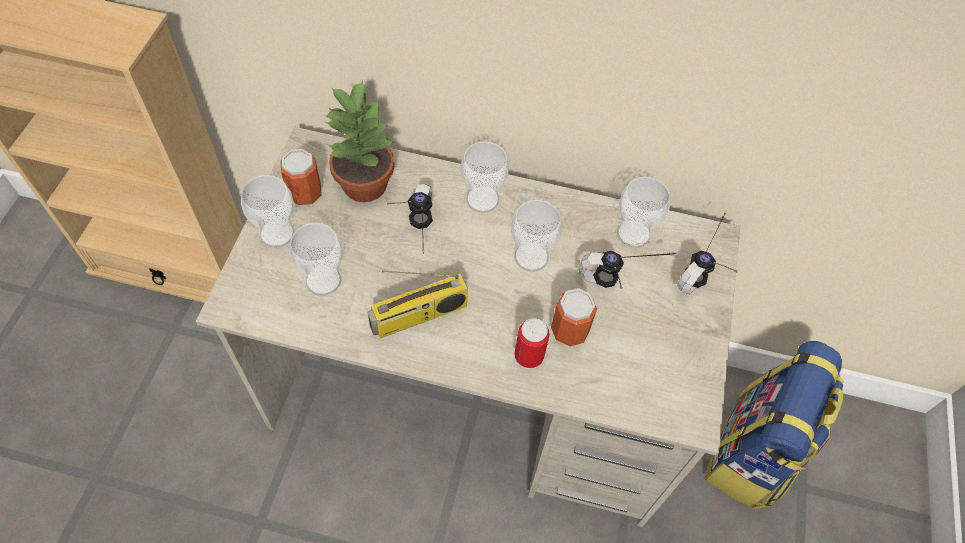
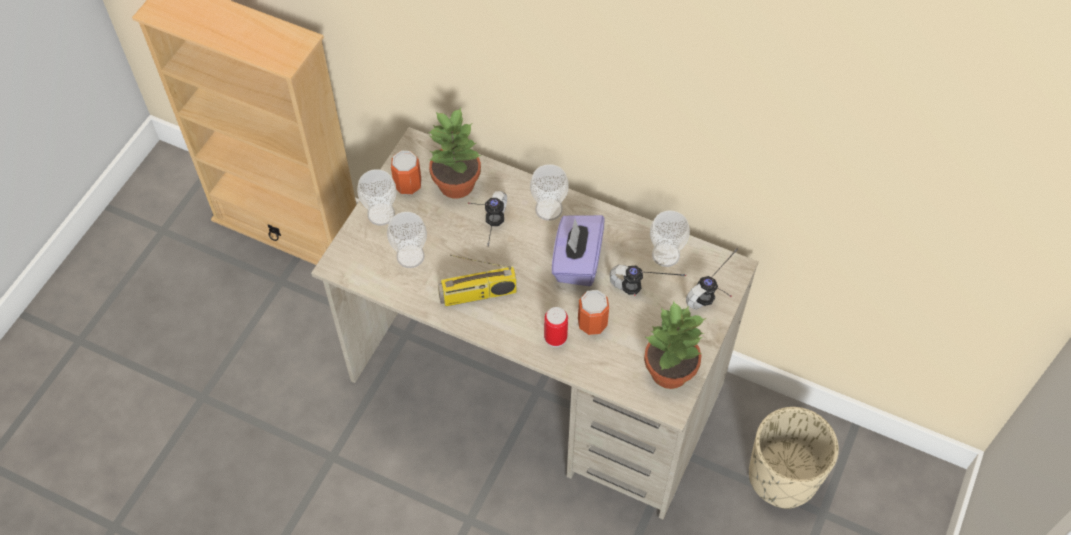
camera: 15 degrees right, 0 degrees up
(531, 257) = (577, 261): cup -> purple tissue box
(680, 378) = (669, 372): none -> potted plant
(751, 455) = (783, 477): backpack -> beige planter

